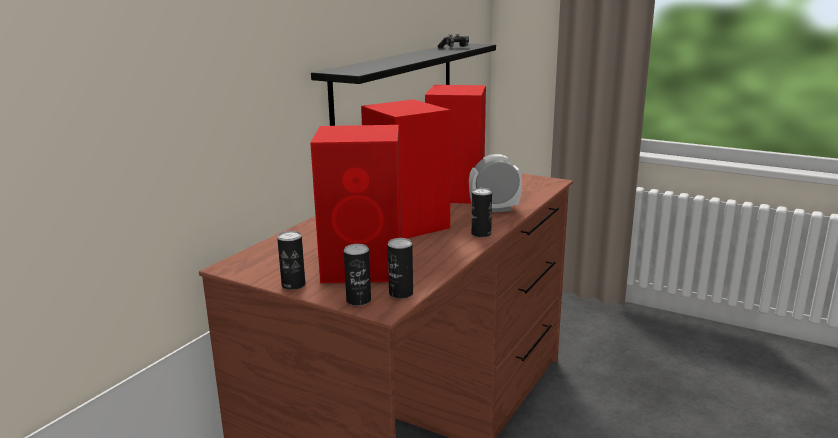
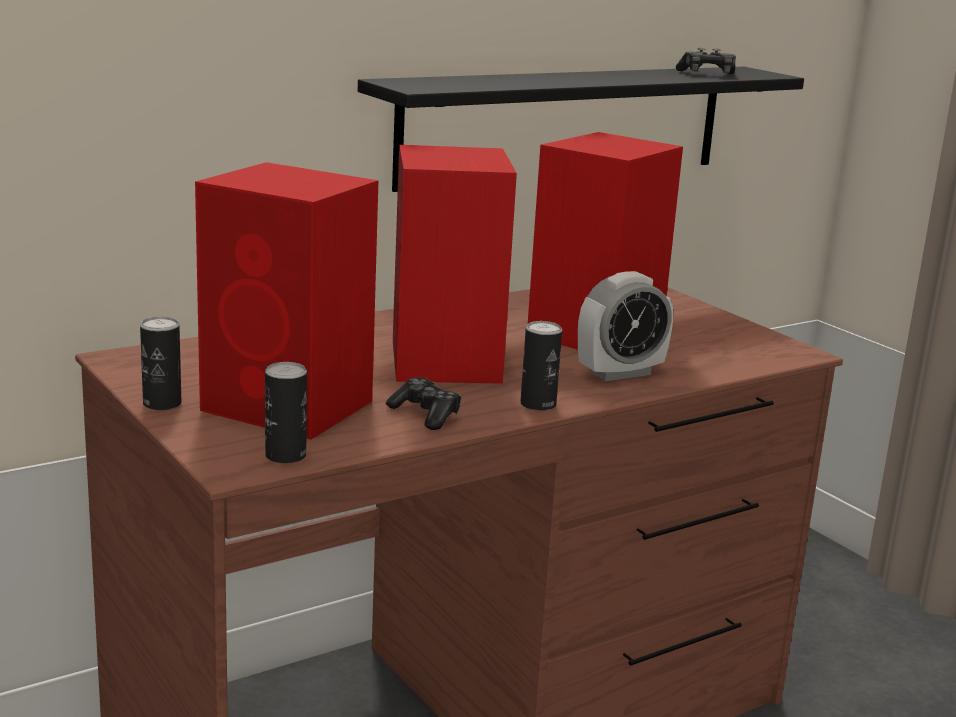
camera: 25 degrees right, 0 degrees up
(358, 300) = (215, 448): can -> none
(437, 253) = (426, 414): none -> game controller
(494, 209) = (620, 373): alarm clock -> alarm clock turned 135 degrees clockwise

